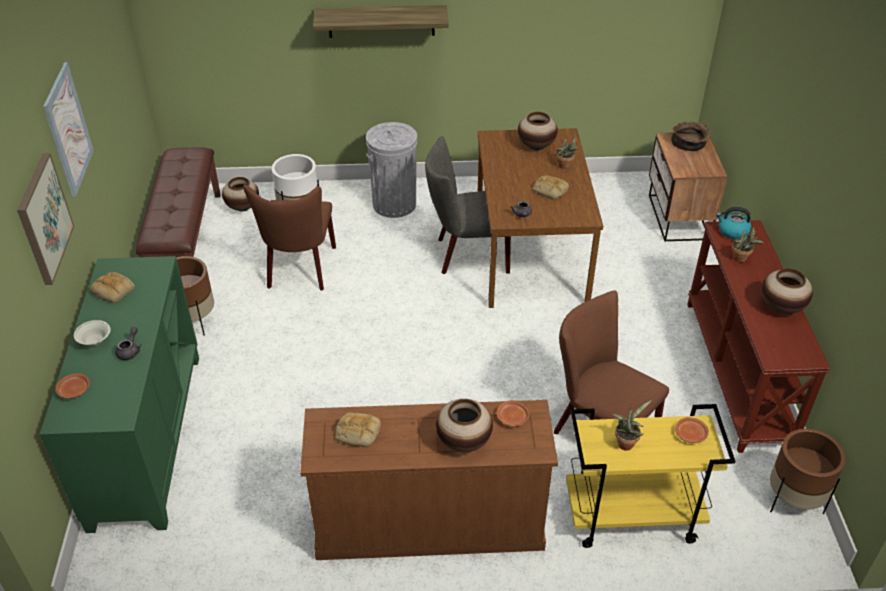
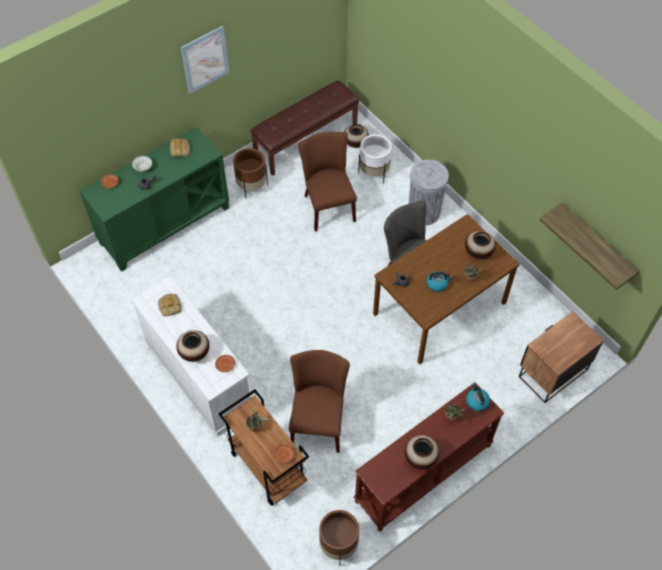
camera: 55 degrees right, 15 degrees up
(44, 218) = (147, 99): picture -> none
(300, 270) = (327, 205): brown chair -> brown chair turned 105 degrees clockwise
(381, 21) = (461, 104): shelf -> shelf (596, 243)
(428, 523) = (198, 375): brown dresser -> white dresser
(549, 190) = (437, 284): bread -> kettle
(631, 517) = (267, 467): yellow cart -> brown cart
(689, 144) = (576, 337): brown bowl -> none

